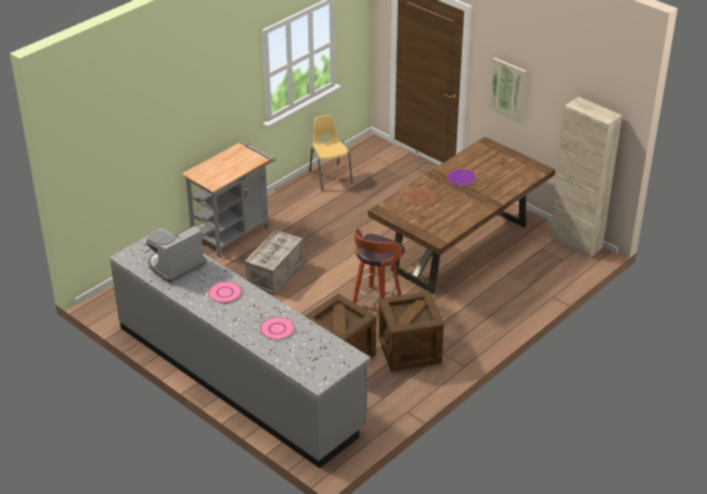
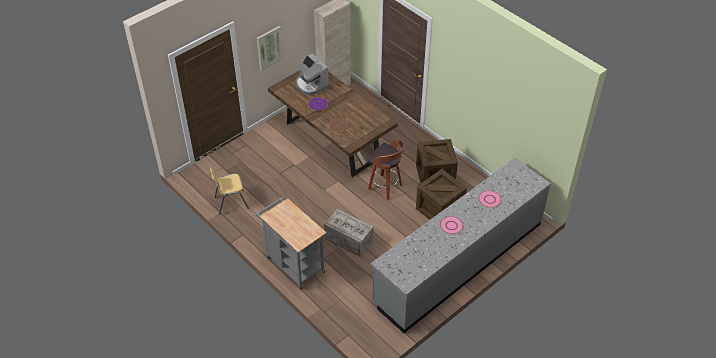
camera: 85 degrees left, 10 degrees up
(175, 265) = (419, 253): coffee machine -> coffee machine (311, 84)

